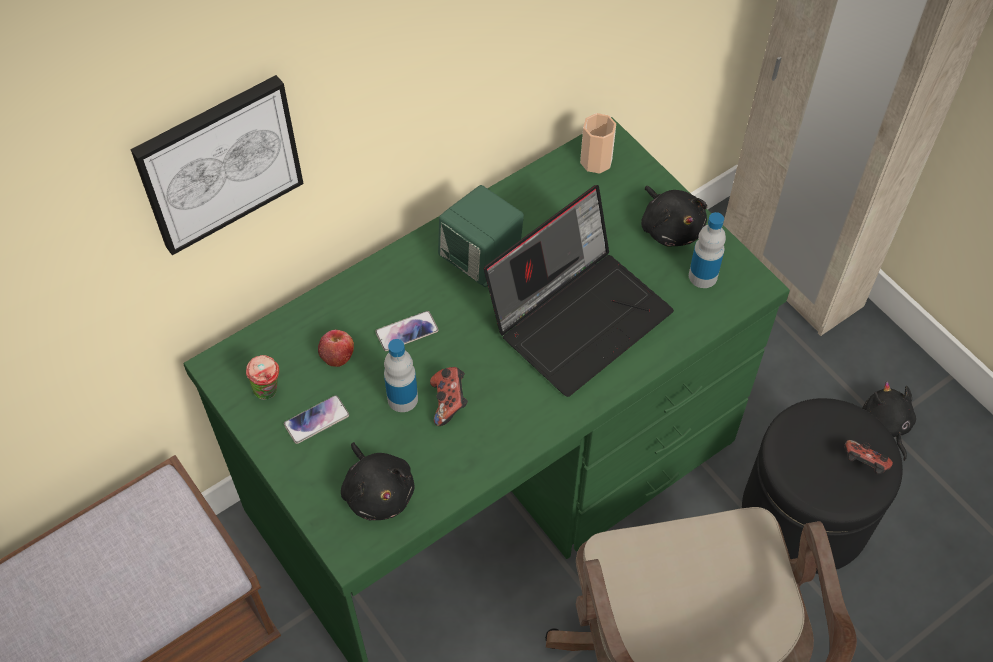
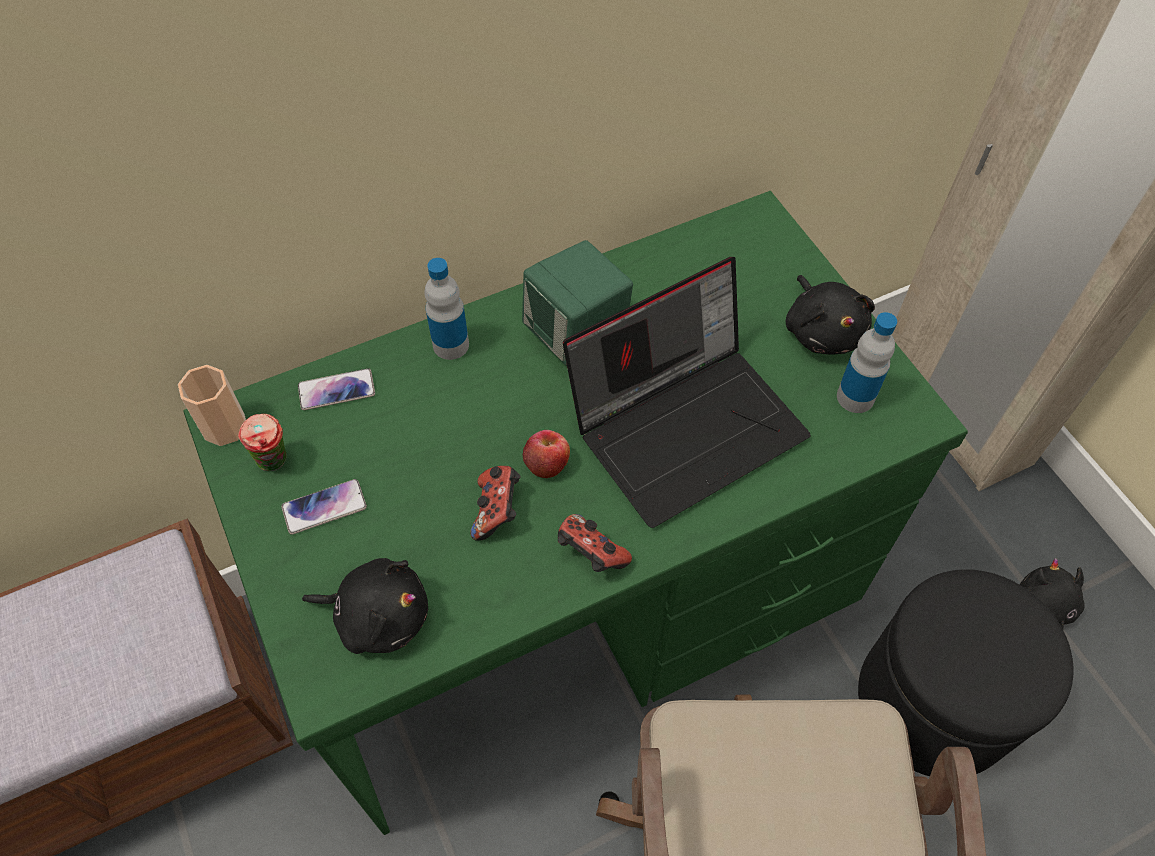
camera: 10 degrees right, 0 degrees up
(219, 163) = (209, 141): picture -> none
(337, 355) = (371, 429): apple -> apple (547, 463)
(378, 492) = (378, 616): black plush toy -> black plush toy turned 60 degrees counterclockwise
(402, 398) = (439, 496): bottle -> bottle (451, 345)
(407, 331) = (464, 412): phone -> phone (336, 390)
(596, 161) = (742, 239): cup -> cup (225, 427)
(863, 464) = (1023, 664): game controller -> game controller (590, 555)

